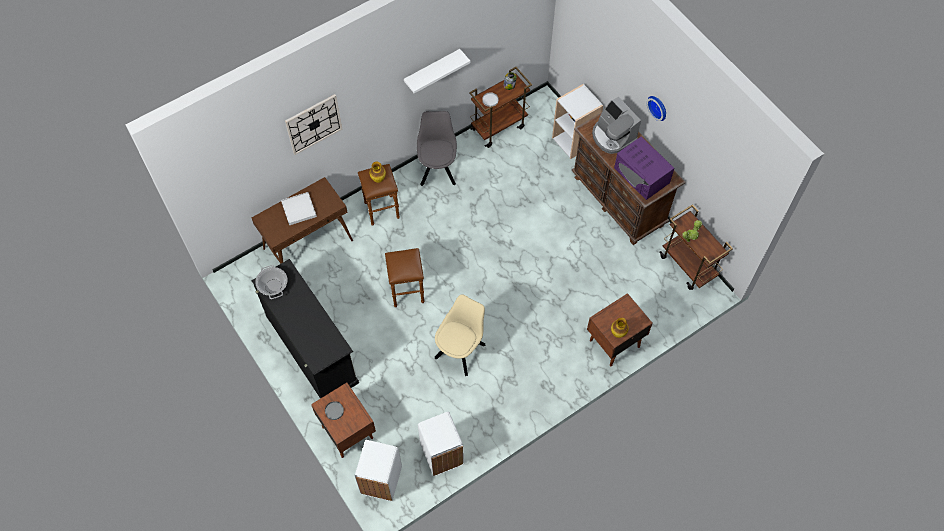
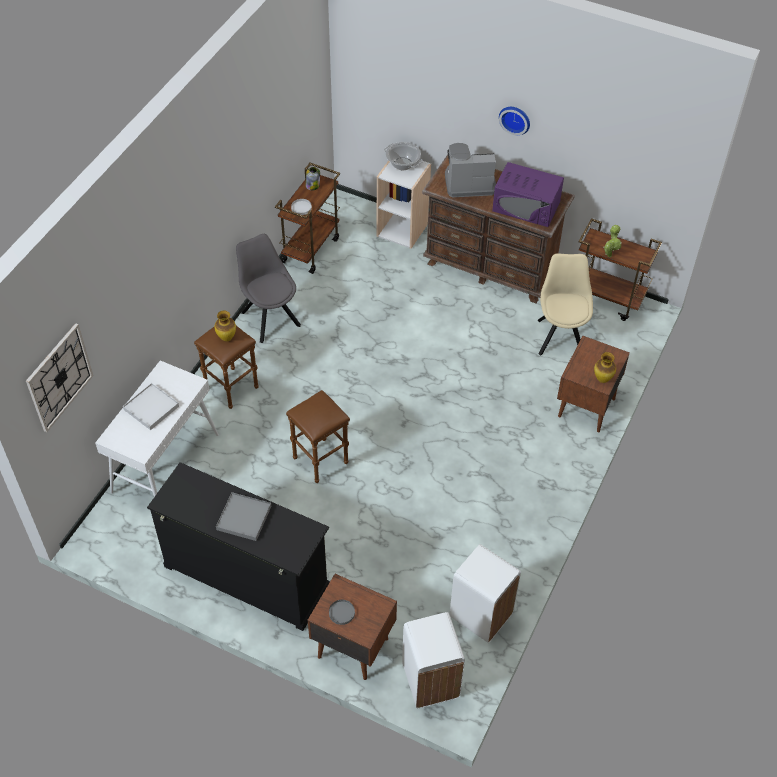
camera: 30 degrees left, 10 degrees down
(273, 286) = (181, 501): cooking pot -> cooking pot (403, 164)
(304, 318) = (244, 518): none -> grey tray
(308, 244) = (165, 463): brown console table -> white console table
(313, 124) = (139, 280): wall clock -> wall clock (59, 377)
(432, 70) = (239, 178): white shelf -> none
(460, 351) = (425, 494): beige chair -> beige chair (560, 337)
(612, 136) = (469, 182): coffee machine -> coffee machine turned 150 degrees clockwise

